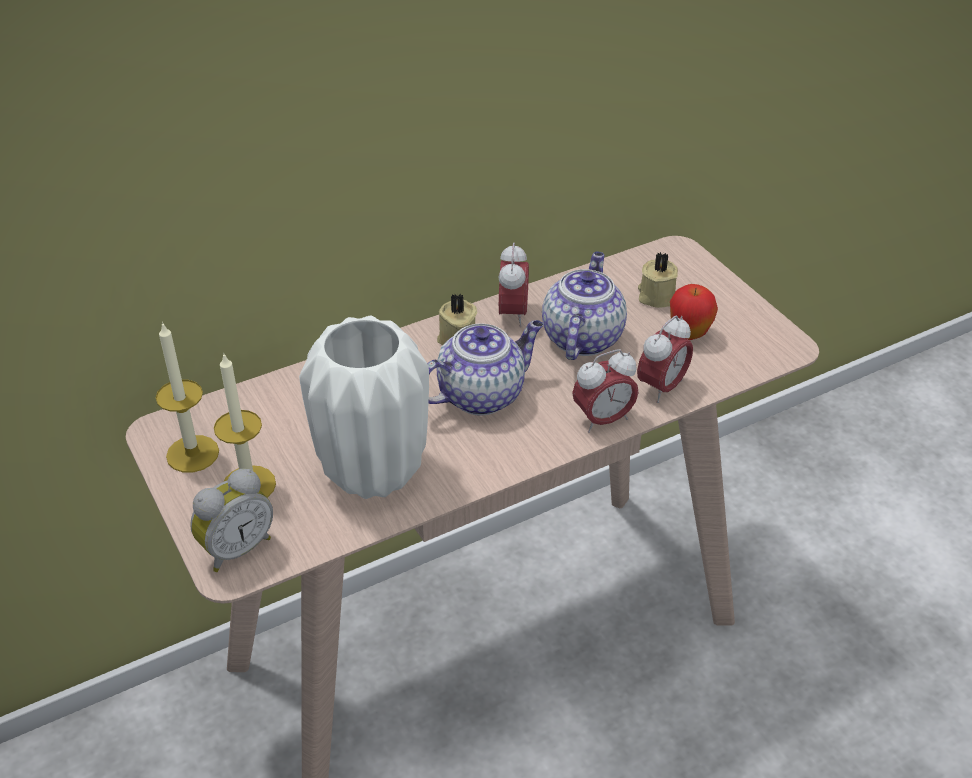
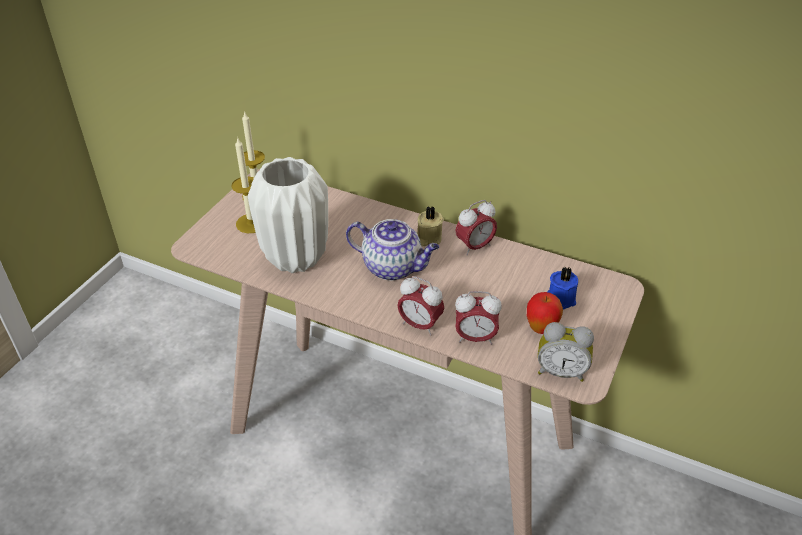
camera: 55 degrees right, 0 degrees up
(236, 548) = (207, 241): alarm clock -> alarm clock (561, 371)
(581, 337) = (485, 283): teapot -> none
(656, 296) = (562, 298): beige candle -> blue candle

